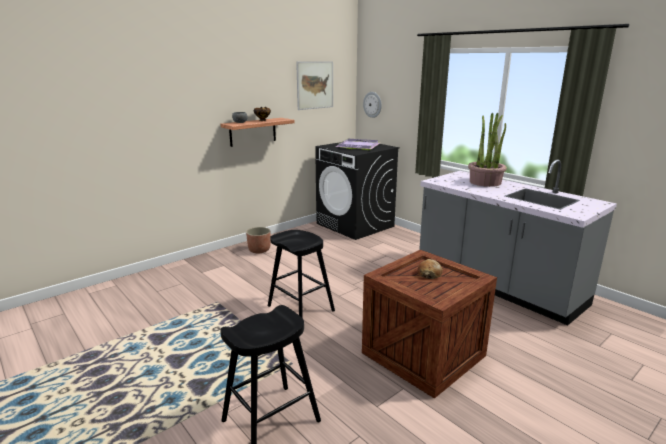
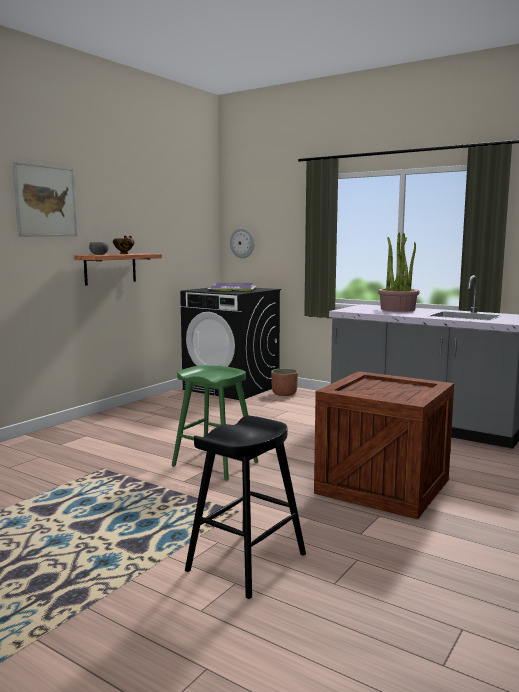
camera: 15 degrees left, 10 degrees down
(259, 250) = (125, 418): planter -> planter (284, 394)
(300, 308) = (215, 464): black stool -> green stool
(315, 85) = (177, 218): picture -> picture (46, 201)
(429, 274) = (383, 387): bread -> none

